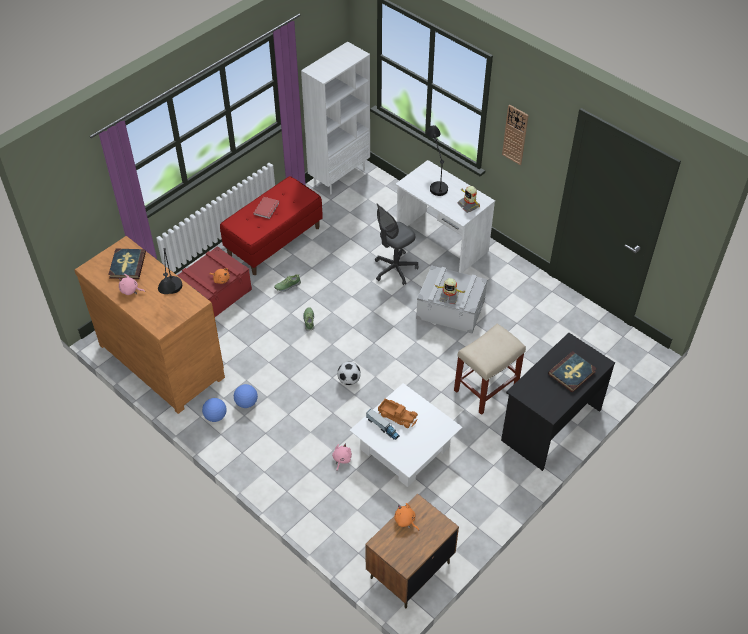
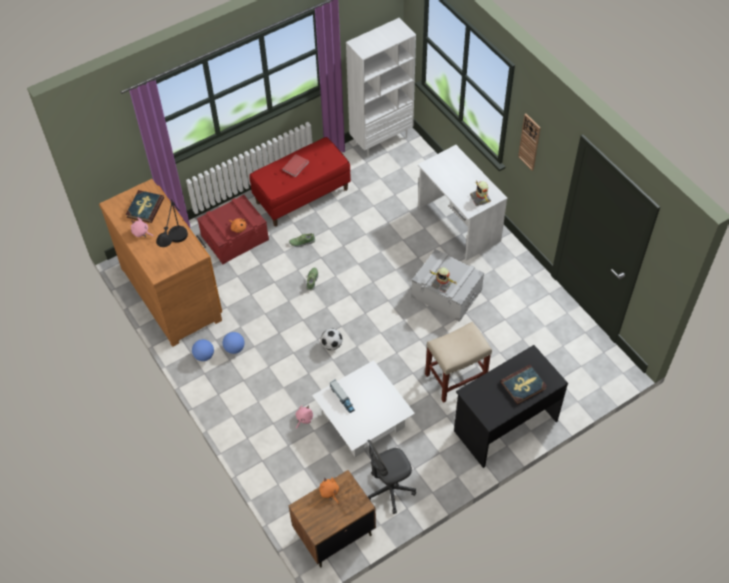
camera: 15 degrees right, 5 degrees up
(395, 269) = (406, 244): grey office chair -> grey office chair (389, 490)
(397, 415) = (359, 390): toy truck -> none
(435, 178) = (457, 165): black table lamp -> none

